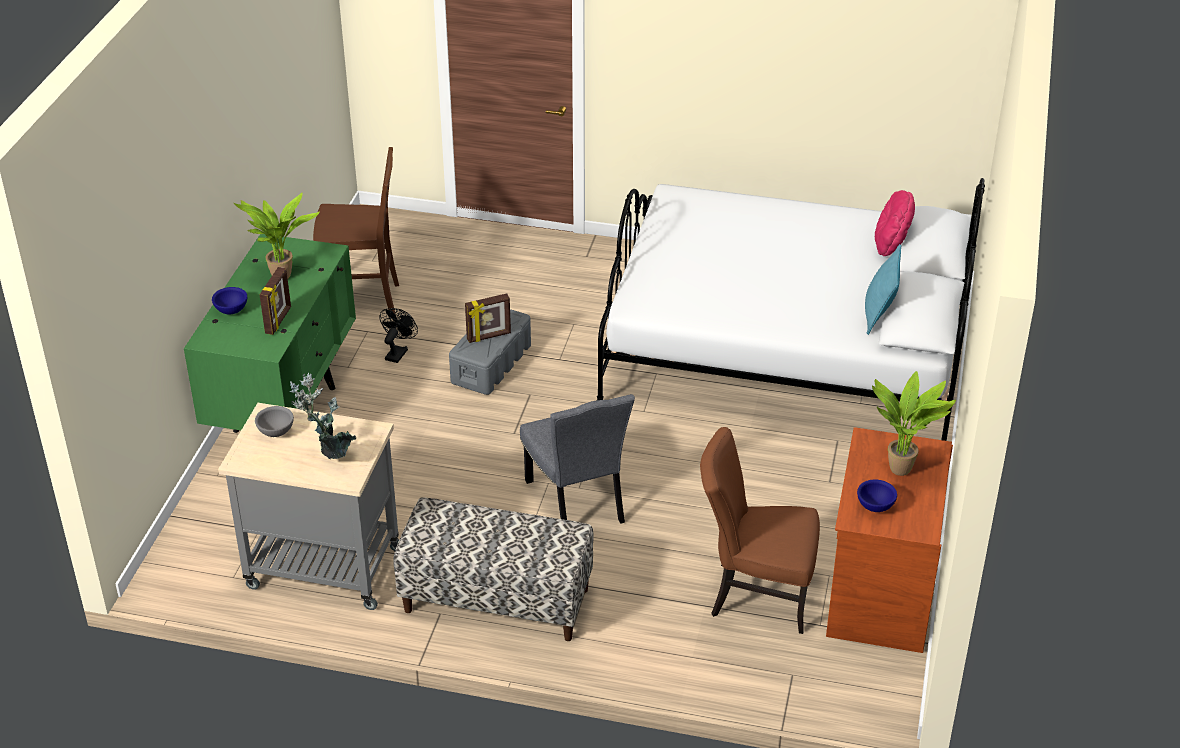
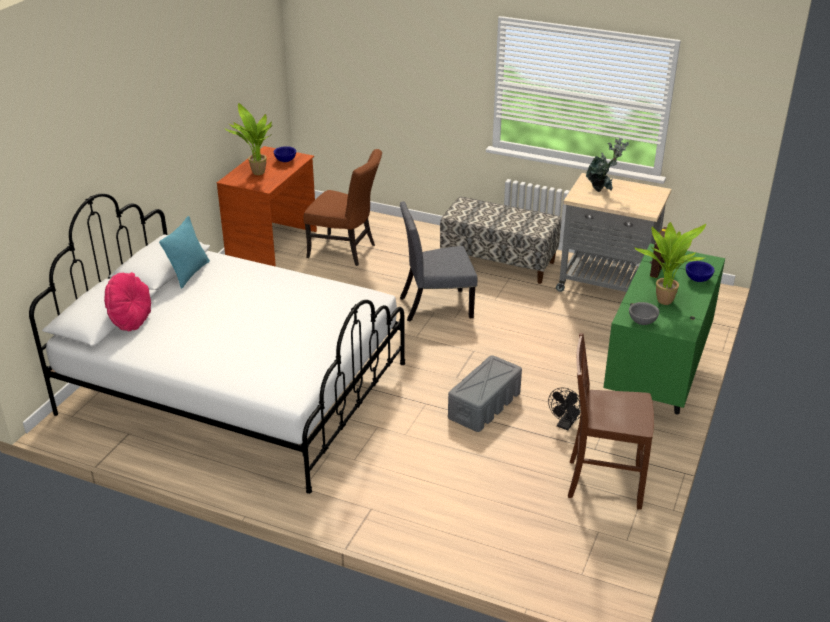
camera: 170 degrees left, 5 degrees down
(276, 432) = (639, 202): grey bowl -> grey bowl (641, 322)
(489, 336) = (486, 376): picture frame -> none
(577, 499) = (437, 306): grey chair -> grey chair turned 90 degrees counterclockwise

